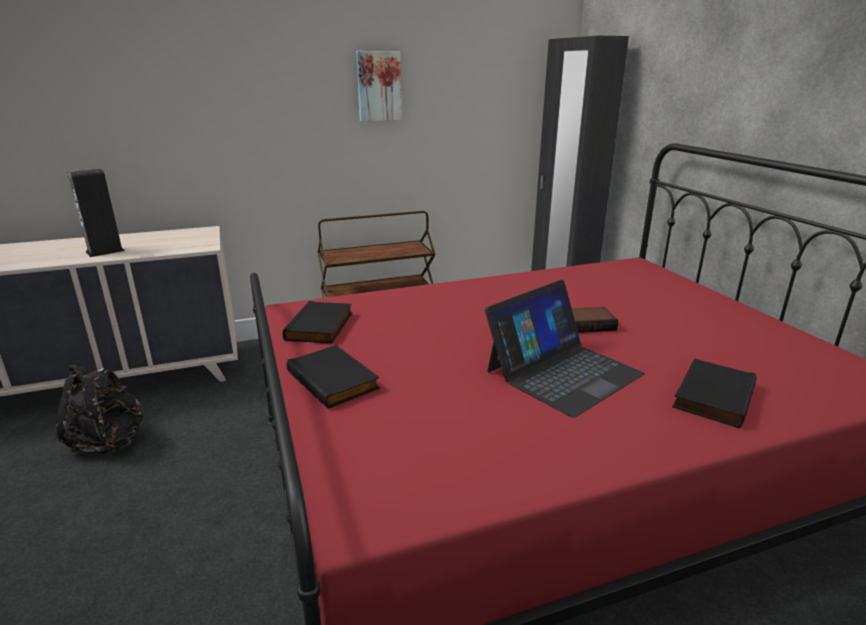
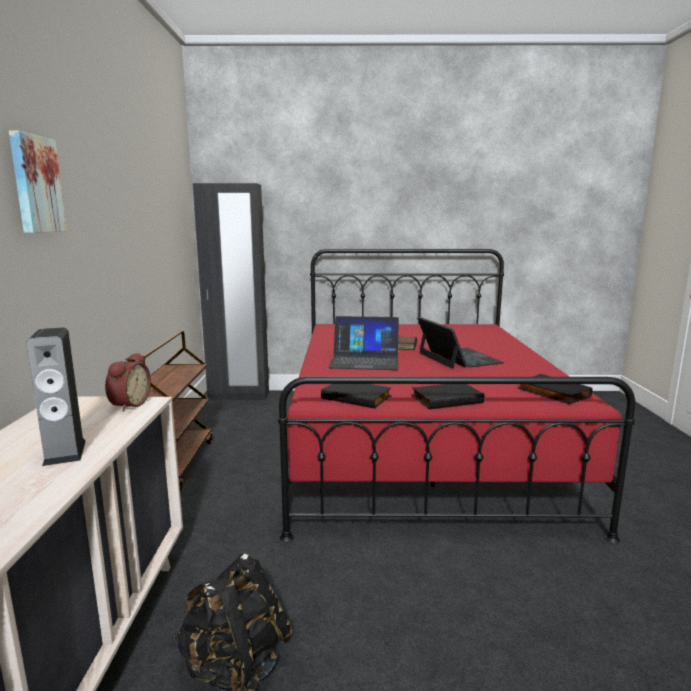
camera: 70 degrees left, 10 degrees down
(198, 244) = (128, 404): none -> alarm clock
(378, 86) = (128, 217): picture -> picture (35, 184)
(477, 310) = (364, 360): none -> laptop
(711, 395) = (489, 344): black book -> black book (552, 392)

